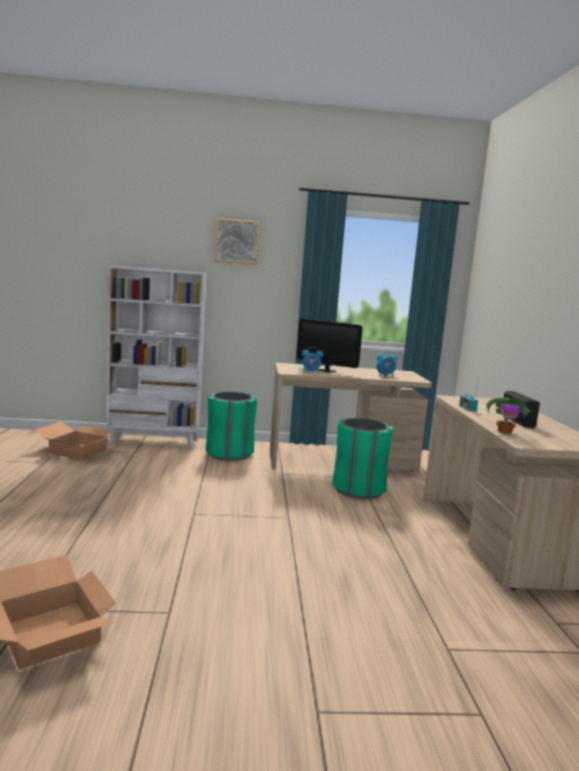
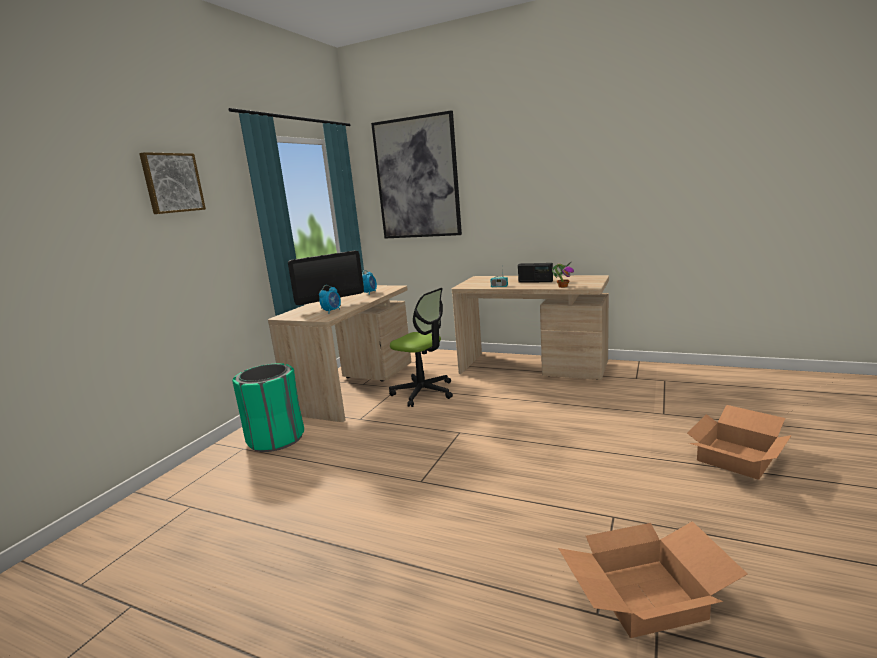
camera: 60 degrees left, 5 degrees up
(77, 451) = (122, 564): cardboard box -> cardboard box (737, 458)
(155, 441) = (171, 486): white bookcase -> none
(358, 489) = (423, 392): green trash can -> office chair
(505, 268) = (417, 178): none -> picture

